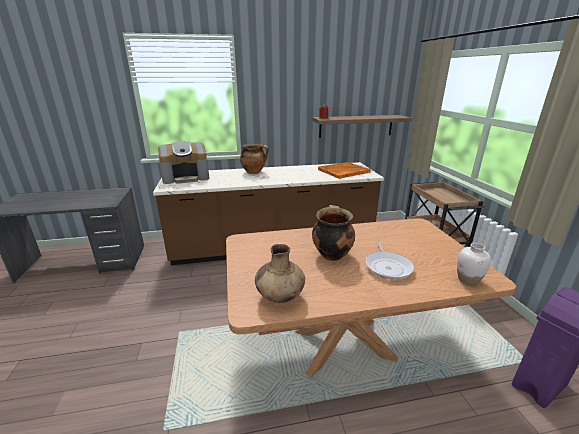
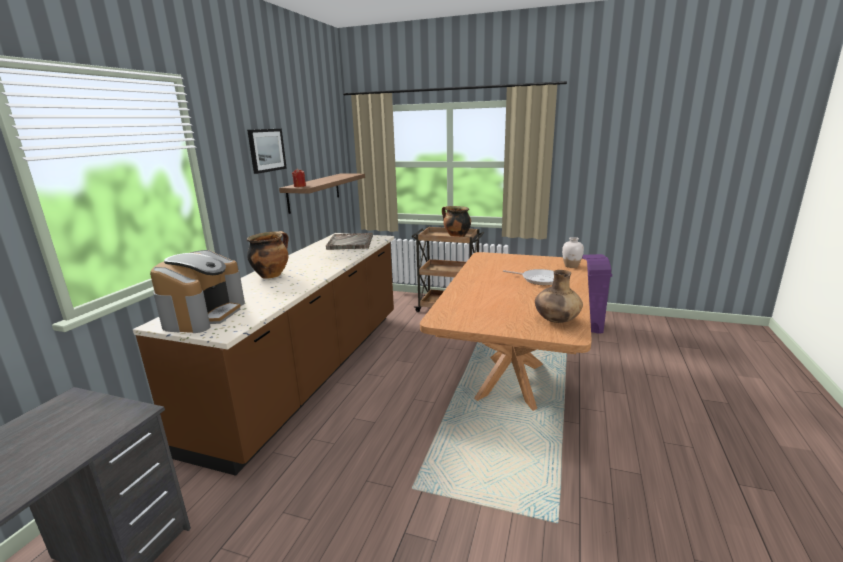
camera: 60 degrees left, 5 degrees down
(305, 88) = (266, 150): none -> picture
(331, 254) = (505, 291): cooking pot -> cooking pot (456, 236)
(343, 171) = (350, 242): orange tray -> grey tray

